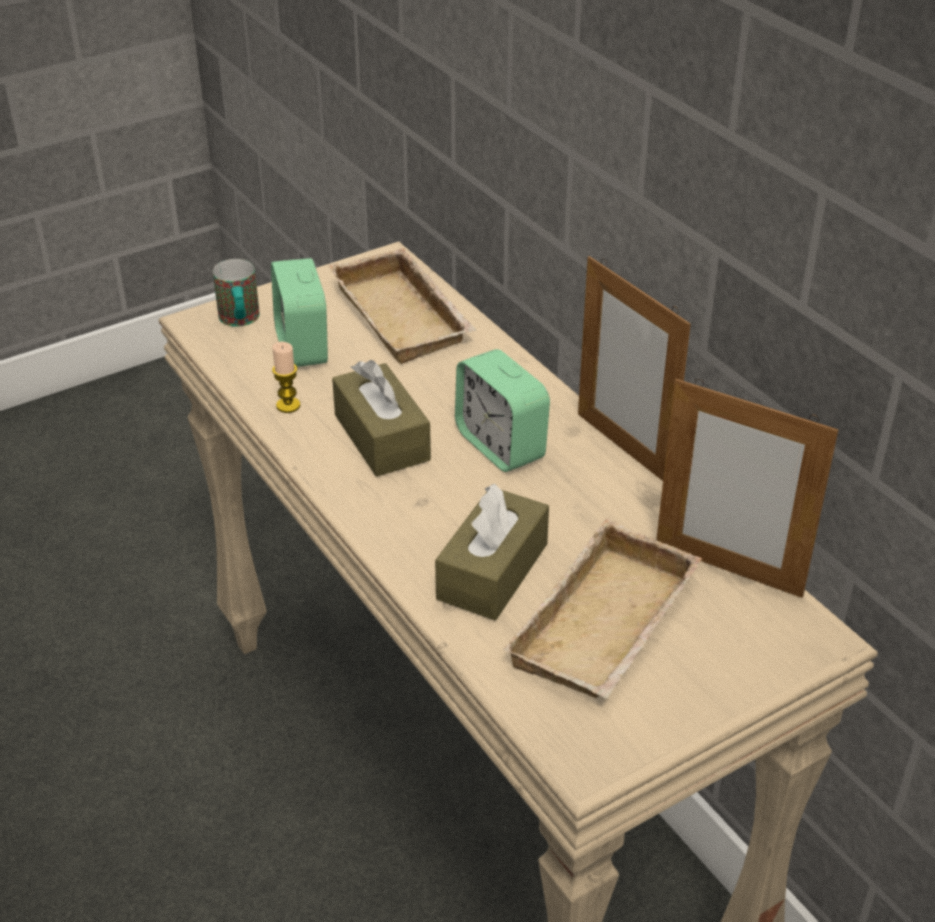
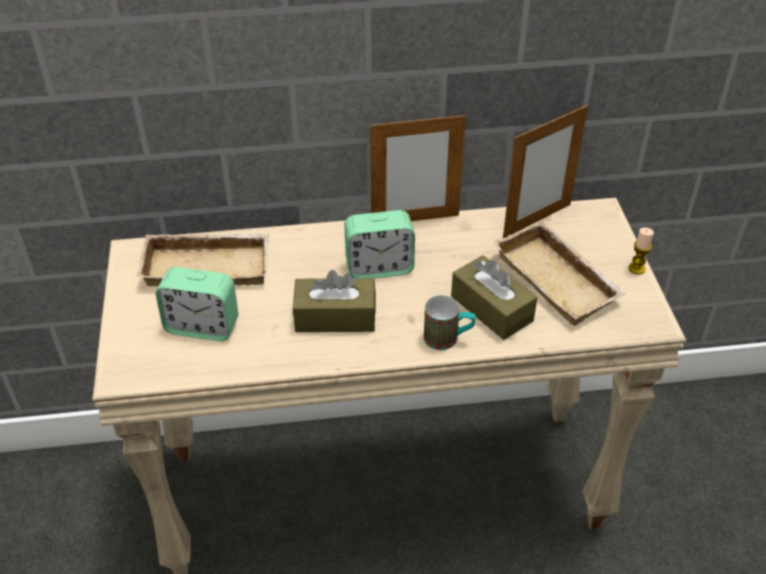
camera: 65 degrees left, 5 degrees up
(240, 321) = (140, 351): mug -> mug (448, 339)
(288, 405) = (267, 353): candle -> candle (636, 268)

